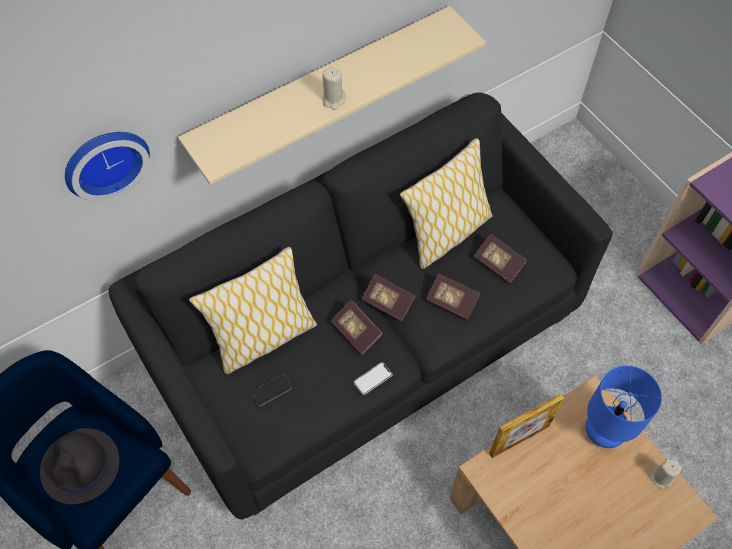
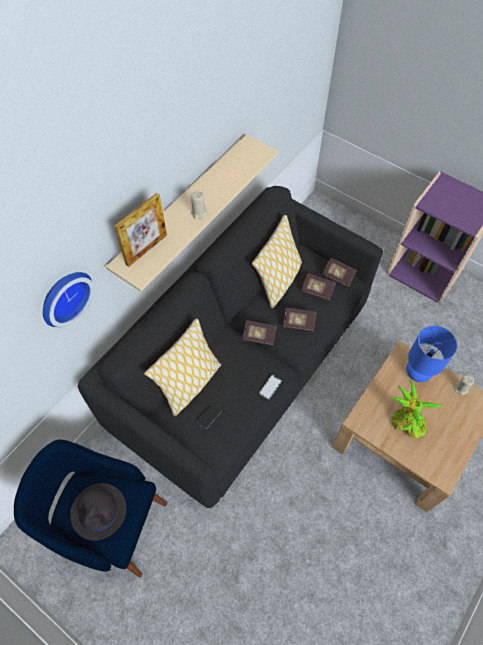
camera: 20 degrees left, 0 degrees up
(356, 332) = (247, 361): book -> book (338, 276)
(519, 440) = (371, 394): picture frame -> picture frame (146, 249)
(554, 497) = (406, 422): none -> potted plant

